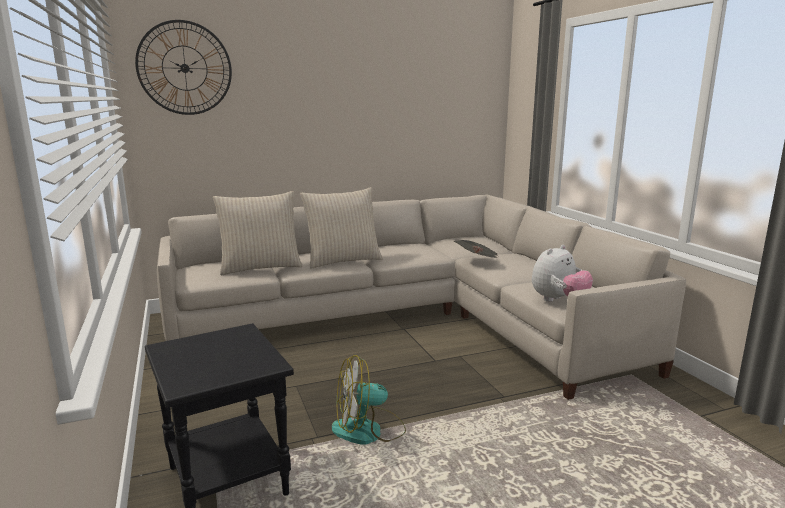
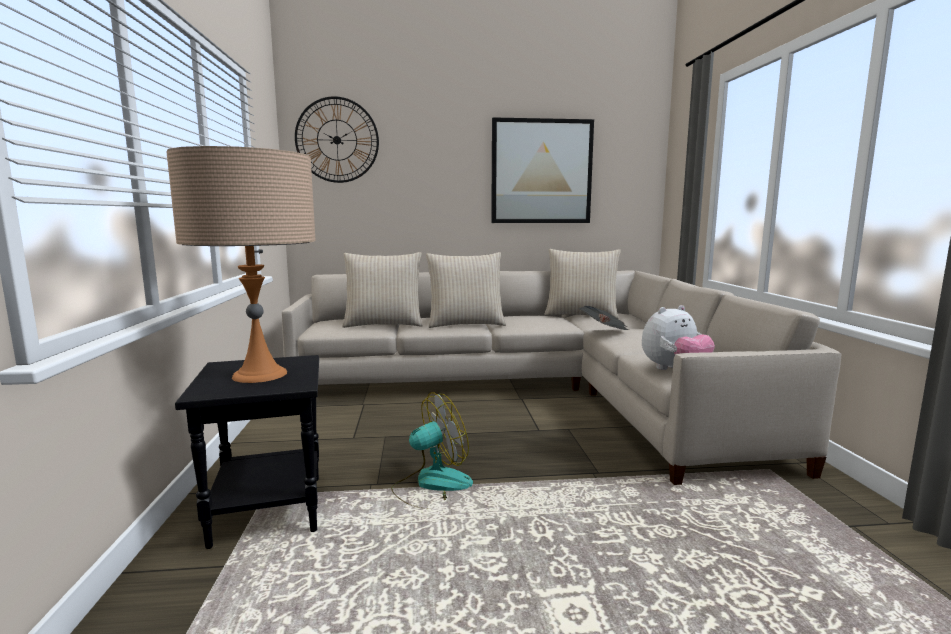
camera: 15 degrees right, 5 degrees down
(219, 355) = (260, 374): none -> beige table lamp
(369, 431) = (431, 485): fan -> fan turned 150 degrees clockwise
(397, 100) = (541, 172): none -> picture
(443, 241) = (581, 315): none -> beige pillow

